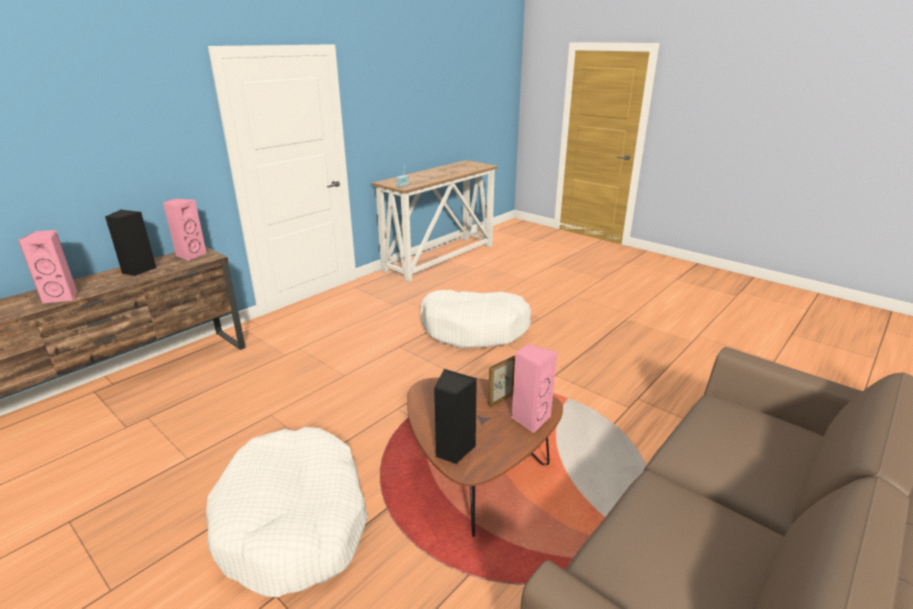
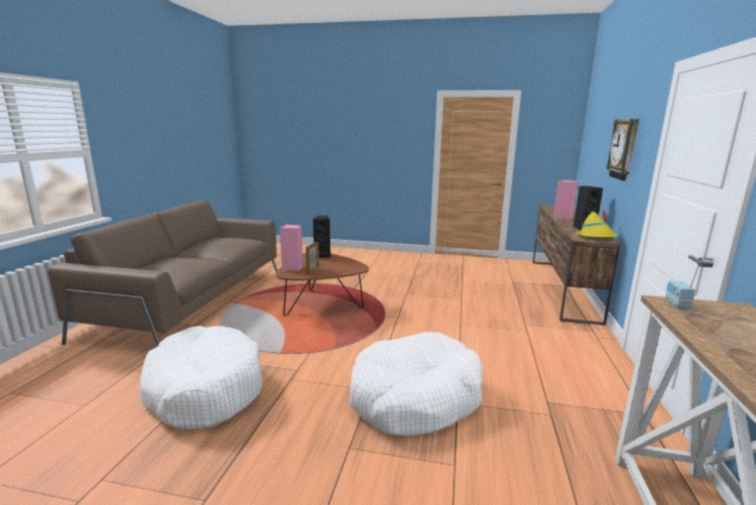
camera: 150 degrees right, 10 degrees down
(125, 149) = (624, 149): none -> wall clock
(190, 255) = (595, 237): pink speaker -> yellow hat
(294, 522) = (386, 279): white dog bed -> white dog bed (204, 389)

